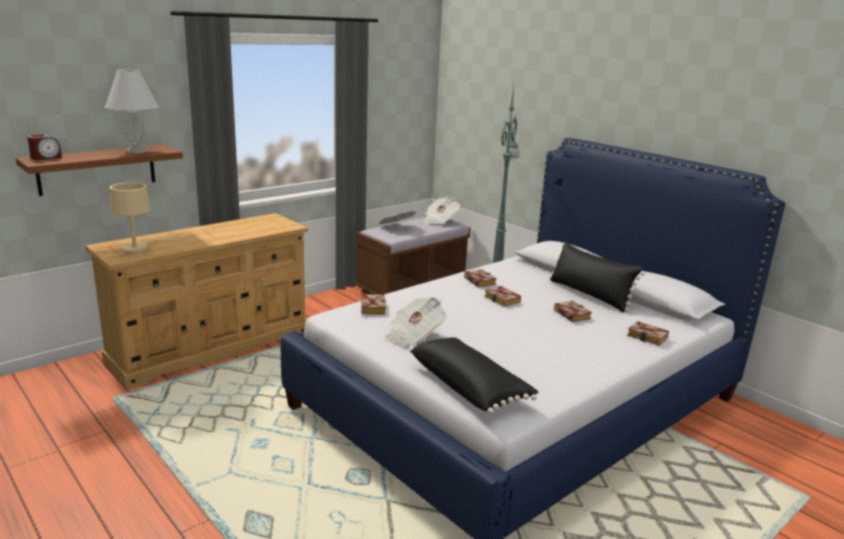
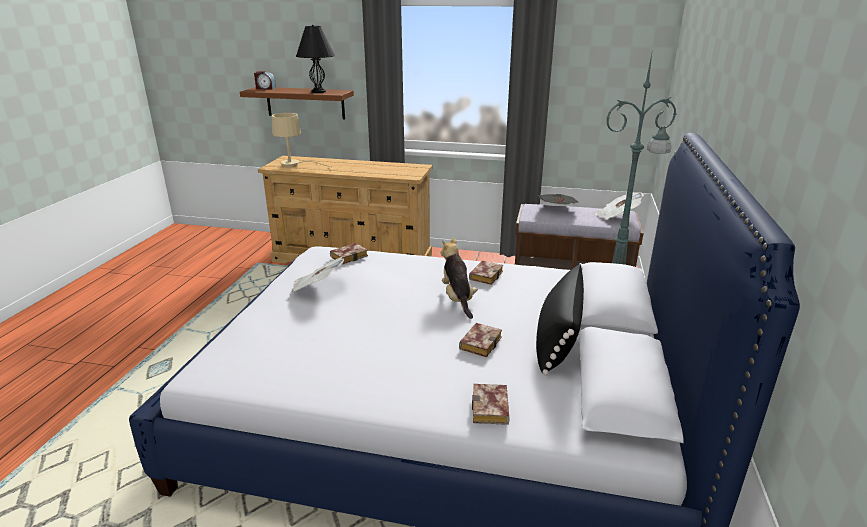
camera: 55 degrees right, 5 degrees up
(137, 151) = (318, 91): white table lamp -> black table lamp
(469, 387) = (244, 341): black pillow -> none
(504, 300) = (457, 299): book -> plush toy

